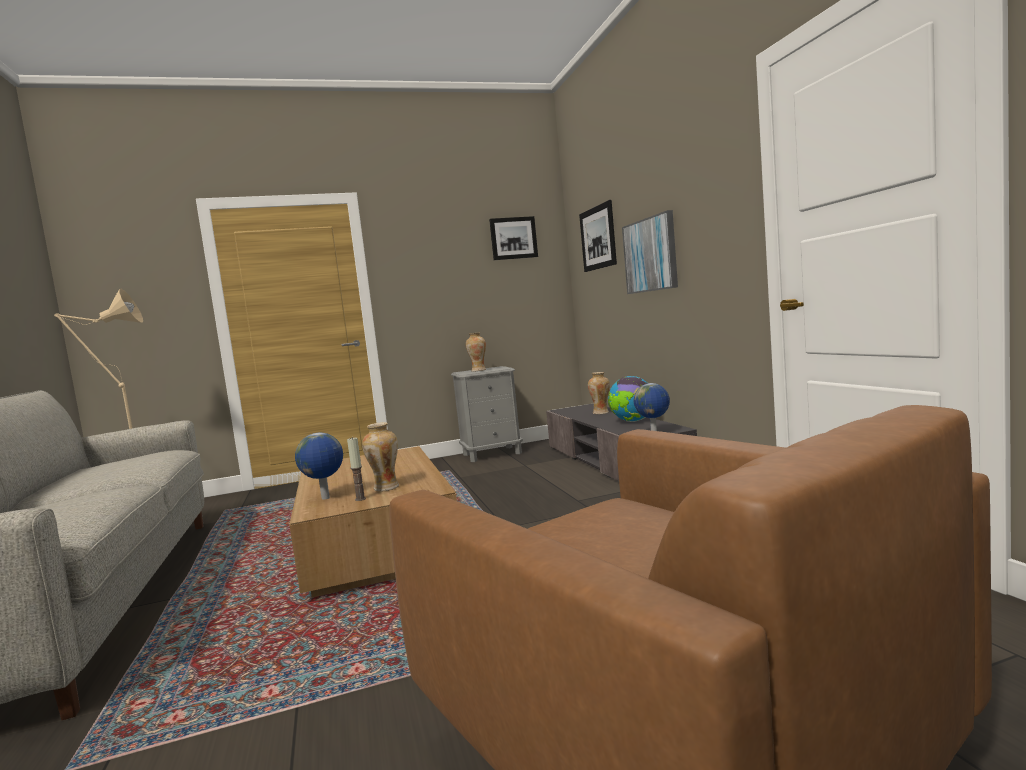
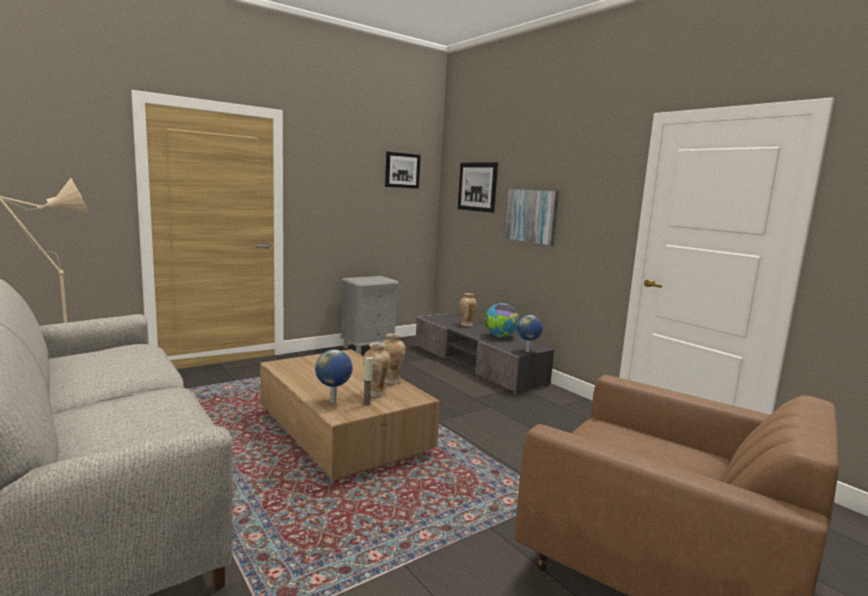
camera: 20 degrees left, 5 degrees up
(478, 370) = (367, 279): vase -> vase (391, 381)

